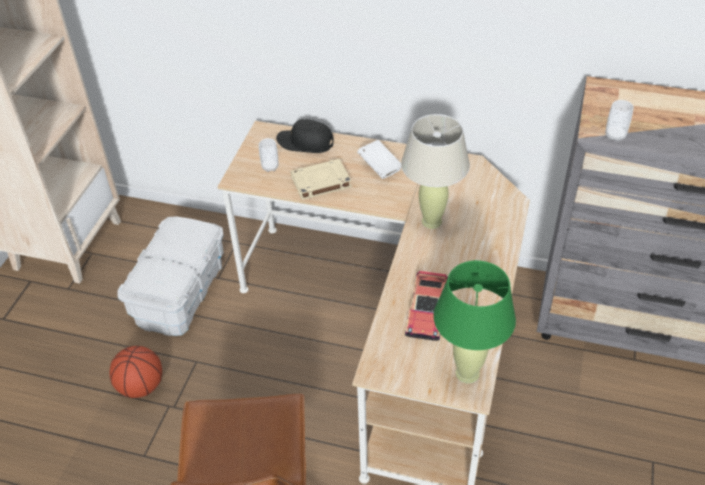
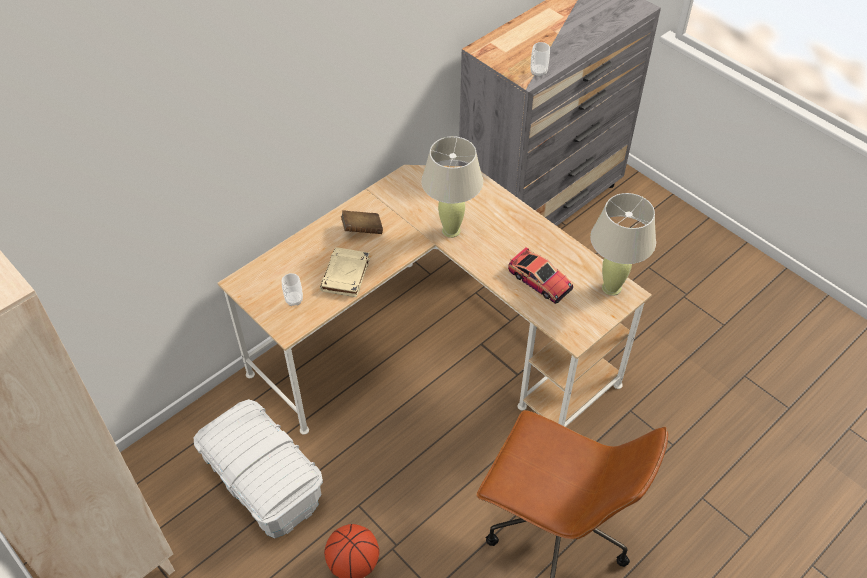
camera: 60 degrees left, 5 degrees up
(305, 142) = (284, 261): black cap -> none
(380, 167) = (362, 229): white book -> brown book
(467, 373) = (611, 287): green table lamp -> beige table lamp

